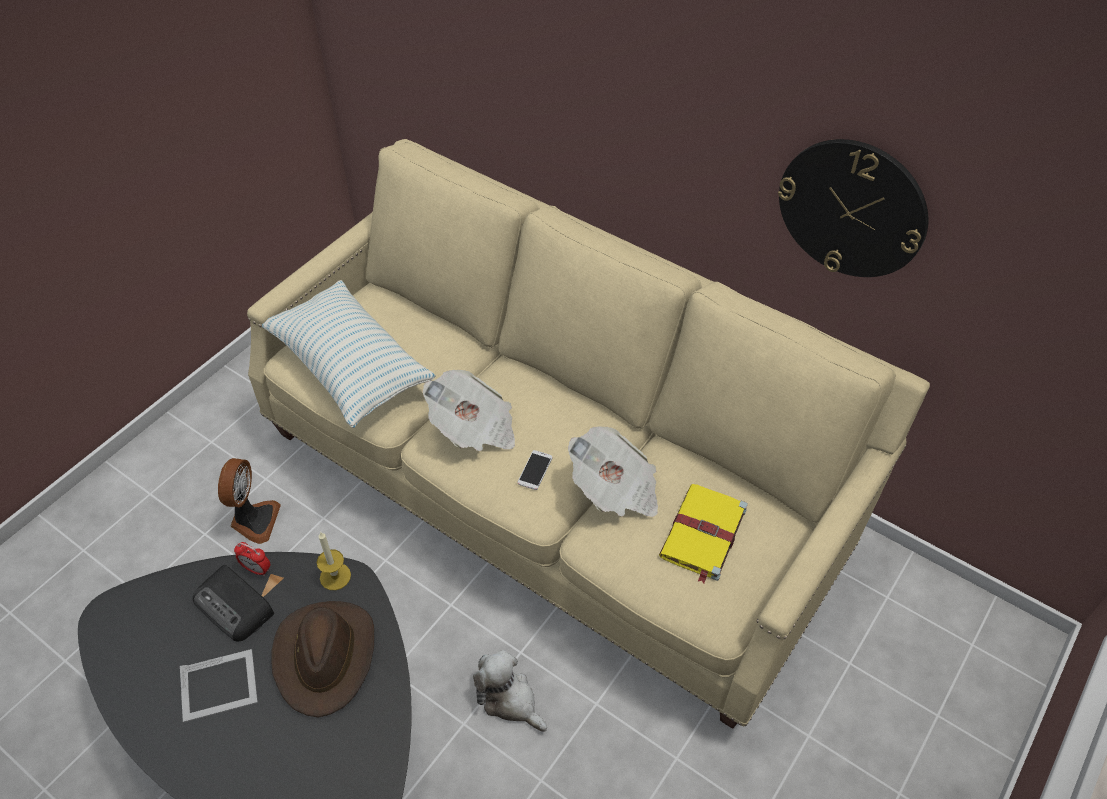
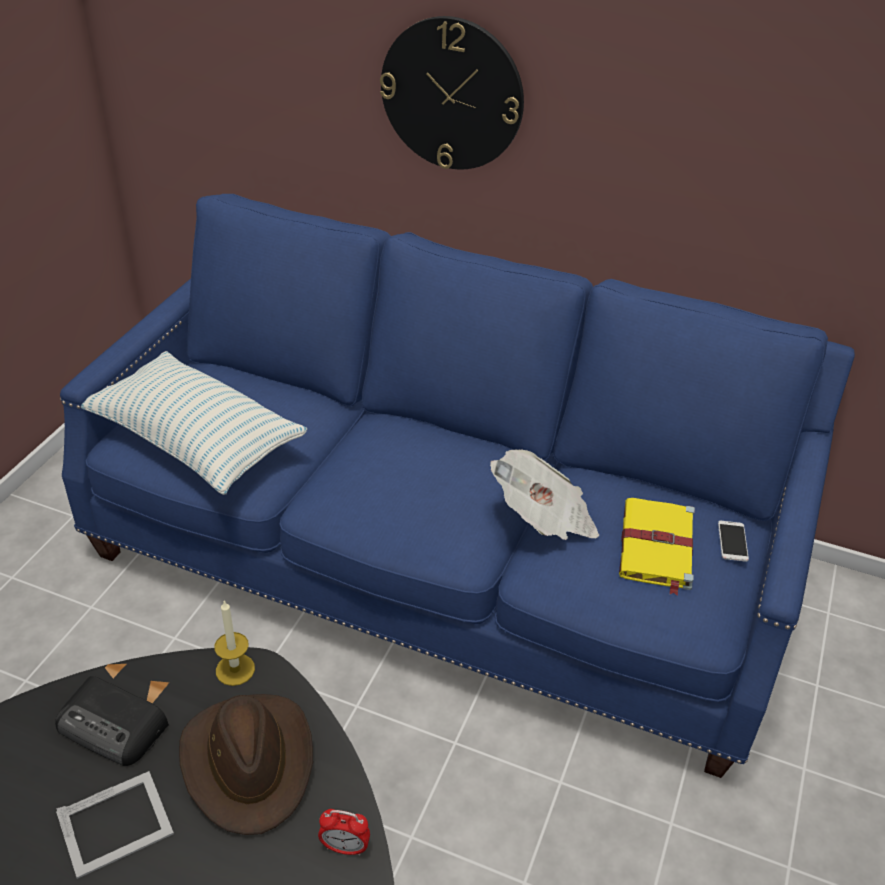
camera: 15 degrees left, 10 degrees down
(254, 520) = (87, 655): fan -> none
(257, 569) = (132, 679): alarm clock -> alarm clock (345, 847)
(474, 428) = (362, 482): newspaper -> none
(509, 699) = (458, 797): plush toy -> none
(535, 470) = (447, 513): phone -> phone (732, 541)
(555, 485) = (439, 561): beige sofa -> blue sofa
(852, 209) = (755, 165): wall clock -> wall clock (452, 94)

